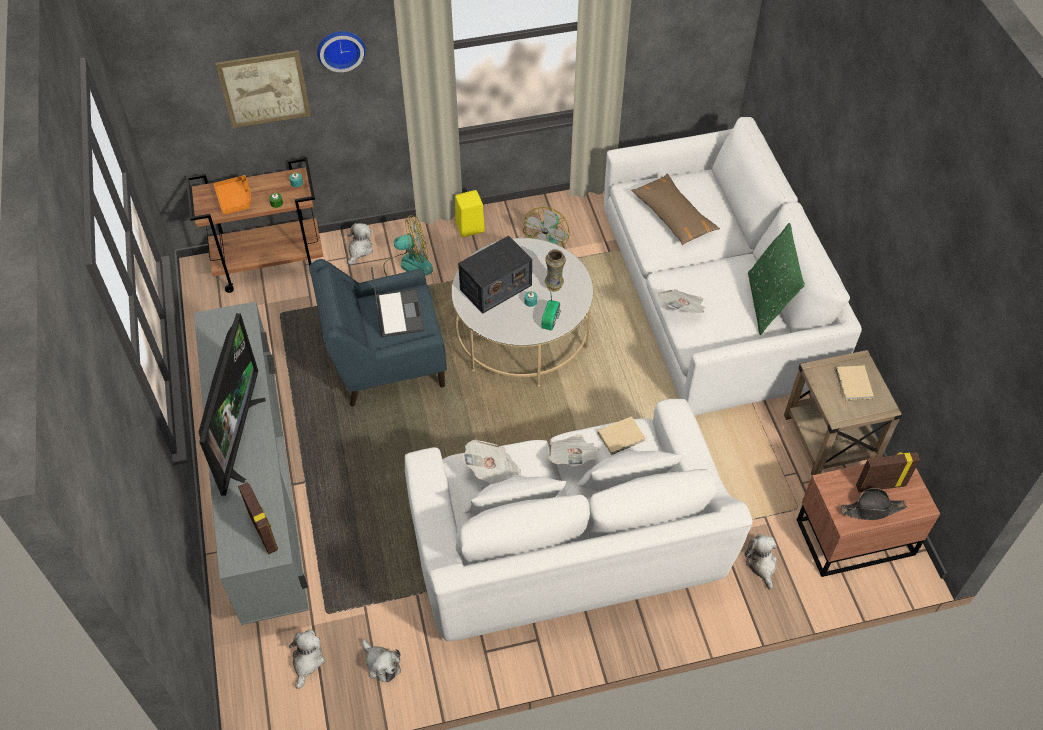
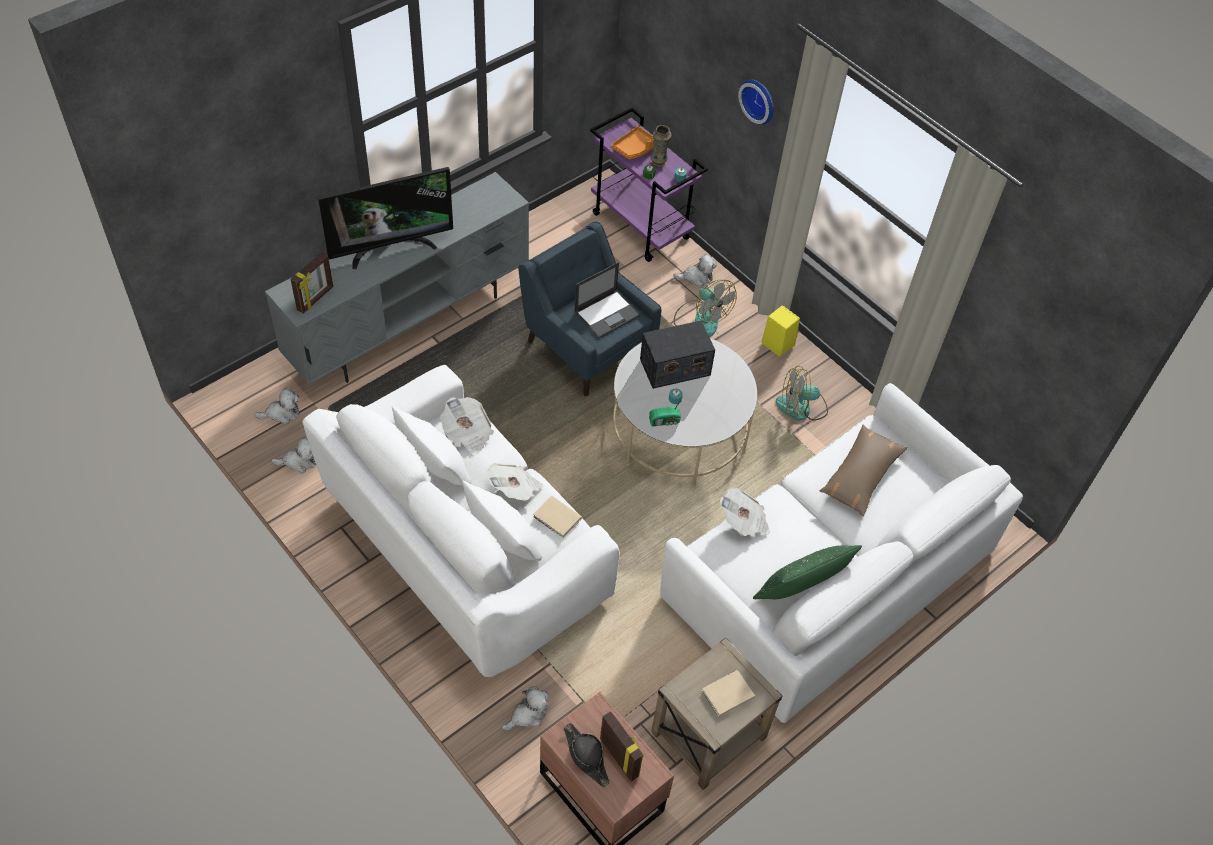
camera: 60 degrees right, 0 degrees up
(264, 89) = (701, 85): picture -> none
(270, 263) = (641, 226): brown cart -> purple cart
(381, 664) = (299, 461): plush toy -> plush toy turned 120 degrees counterclockwise
(495, 287) = (674, 367): radio -> radio turned 45 degrees counterclockwise
(554, 286) = (705, 410): vase -> vase (659, 162)

